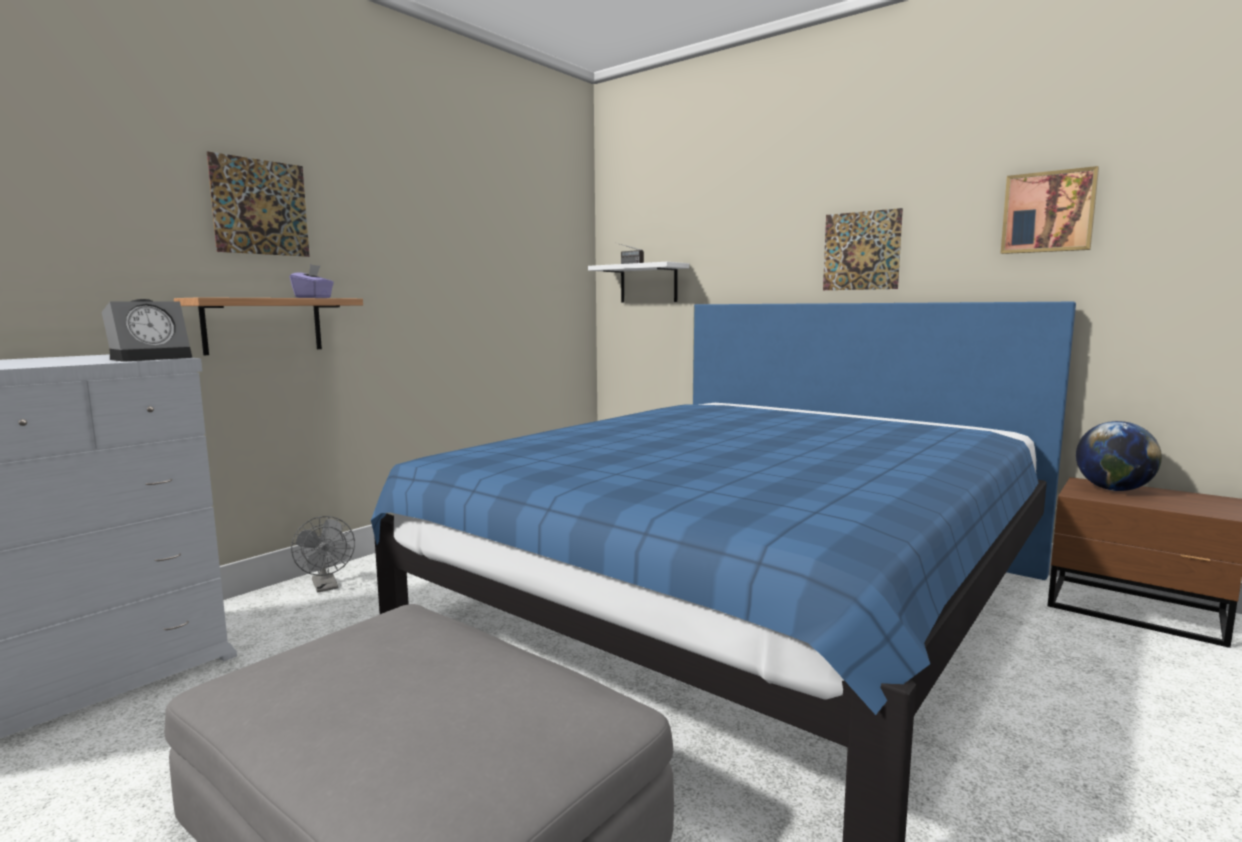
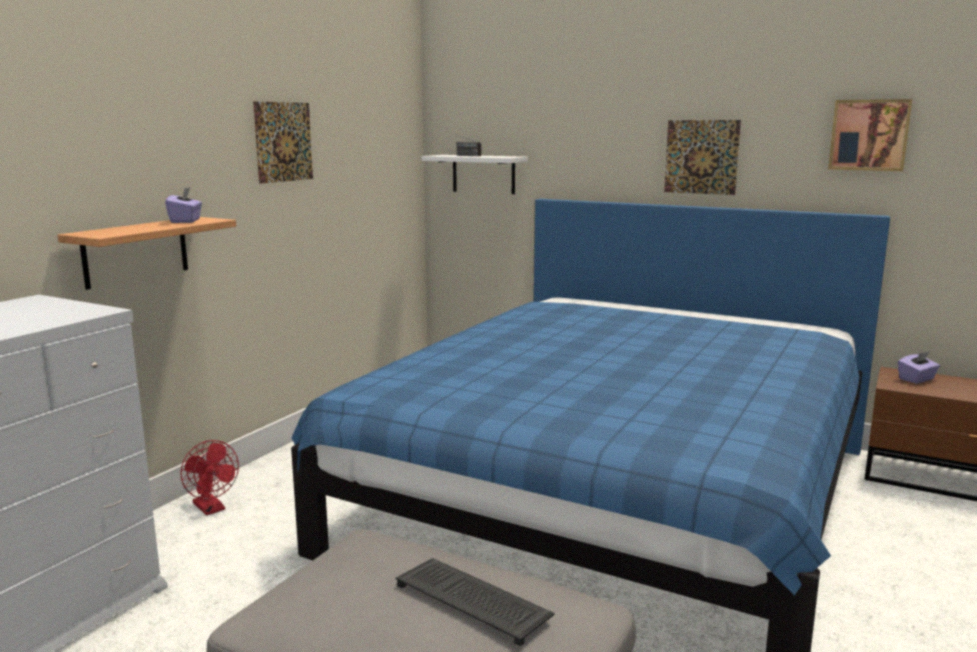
camera: 10 degrees left, 5 degrees up
(153, 358) = (84, 312): alarm clock -> none
(260, 207) = (129, 130): picture -> picture (284, 142)
(326, 587) = (212, 509): grey fan -> red fan
(468, 685) = (475, 601): none -> keyboard
(1113, 489) = (917, 379): globe -> purple tissue box

